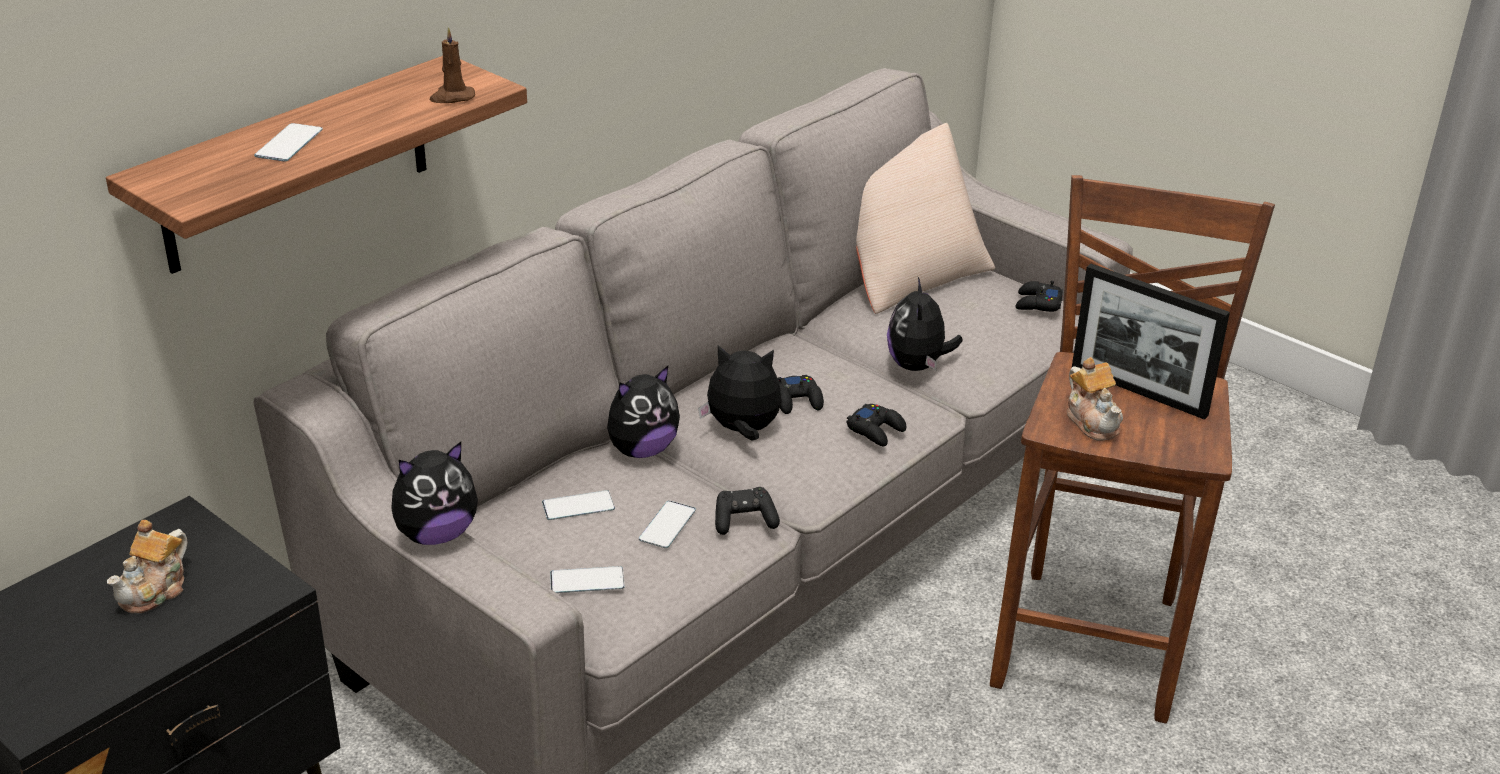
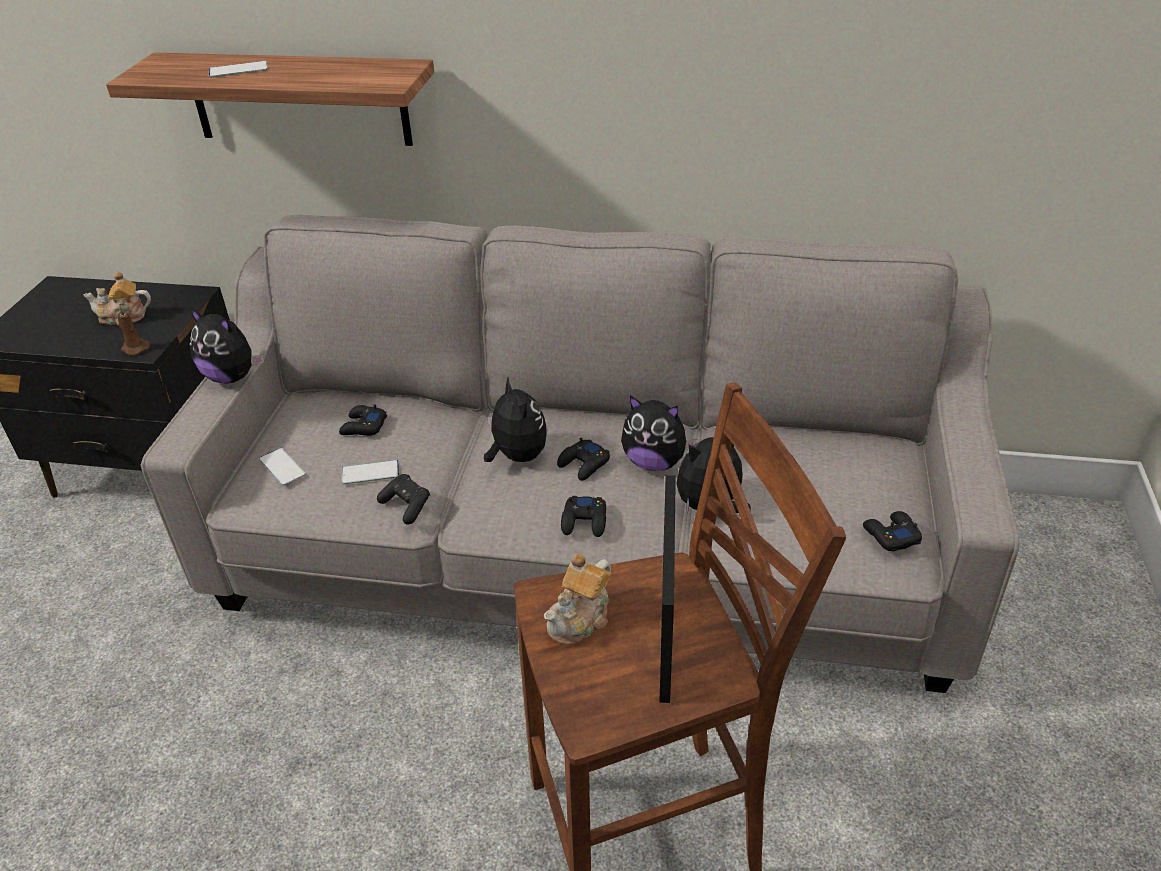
camera: 60 degrees right, 5 degrees up
(452, 97) = (358, 81): brown candle -> brown candle (134, 348)
(578, 506) = (363, 426): phone -> black game controller
(641, 450) = (457, 424): plush toy -> plush toy (654, 462)
(907, 272) = (840, 441): beige pillow -> none

